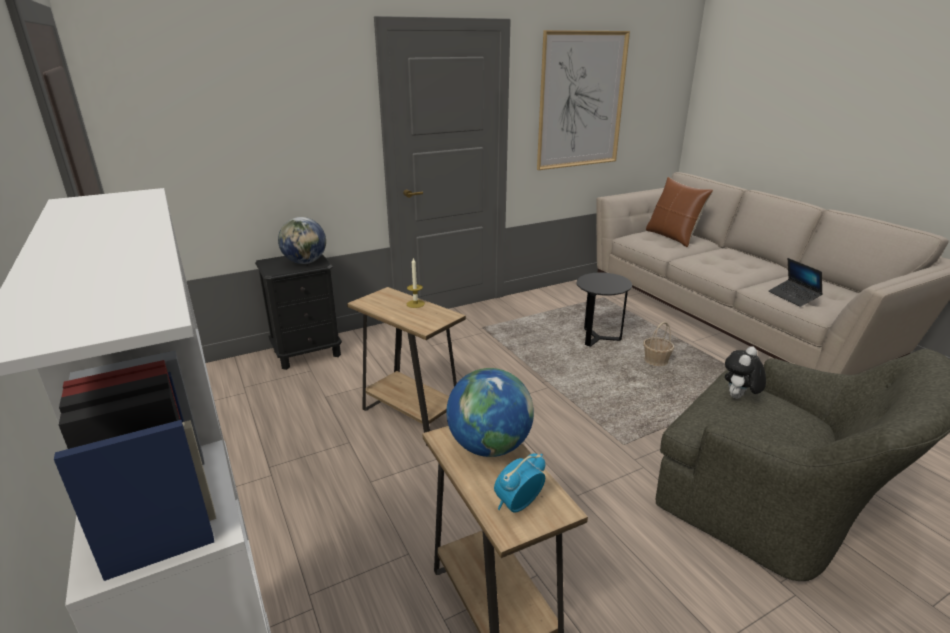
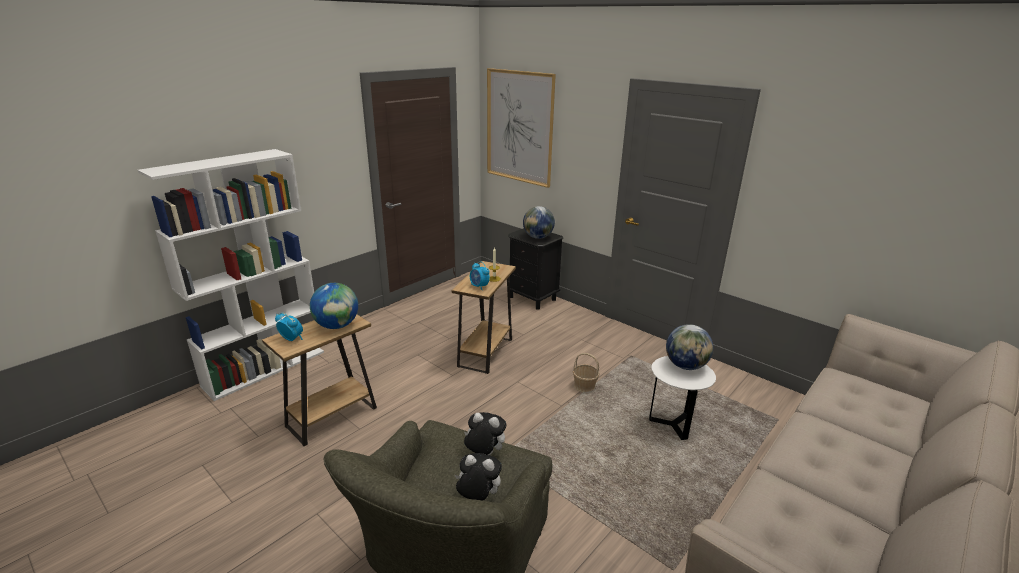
camera: 70 degrees right, 0 degrees up
(431, 316) = (479, 286): none -> alarm clock
(581, 101) = (848, 192): picture -> picture (519, 127)
(596, 279) = (686, 366): none -> globe
(598, 339) = (673, 425): black side table -> white side table
(655, 361) = (660, 470): basket -> basket (584, 386)
(672, 237) = (883, 406): brown pillow -> none
(793, 297) = (765, 512): laptop -> none
(803, 415) = (478, 498): none -> plush toy

